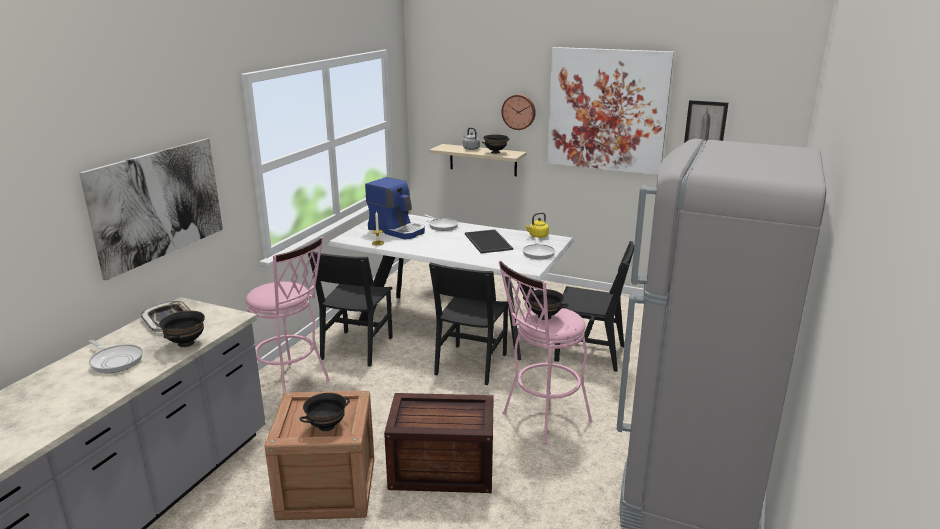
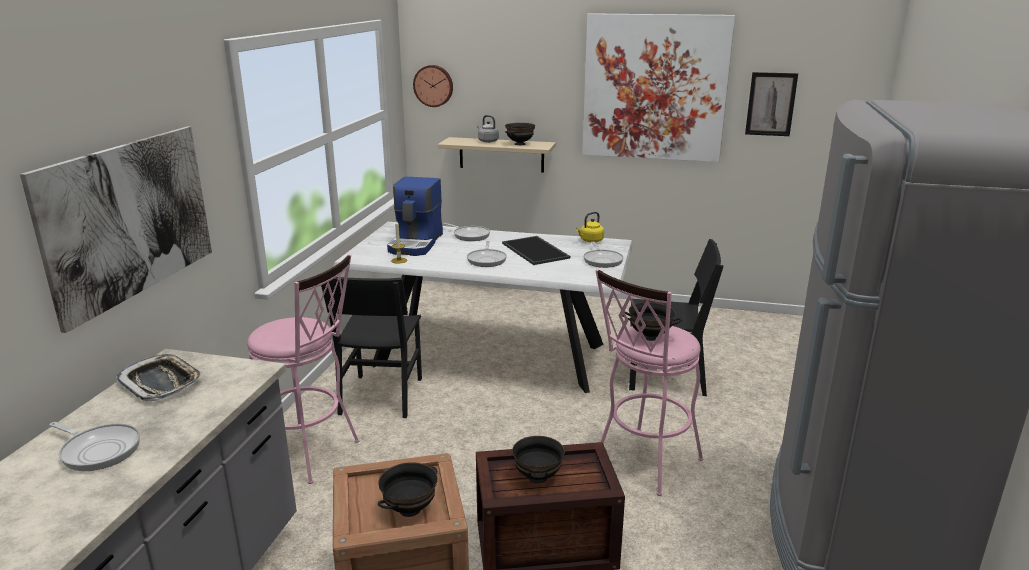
camera: 10 degrees left, 0 degrees up
(186, 343) = (199, 414): black bowl -> black bowl (538, 477)
(397, 230) = (416, 243): coffee machine -> coffee machine turned 75 degrees clockwise
(446, 246) = (487, 260): none -> frying pan
(471, 364) = (531, 403): black chair -> none
(519, 112) = (546, 94): wall clock -> wall clock (433, 85)

